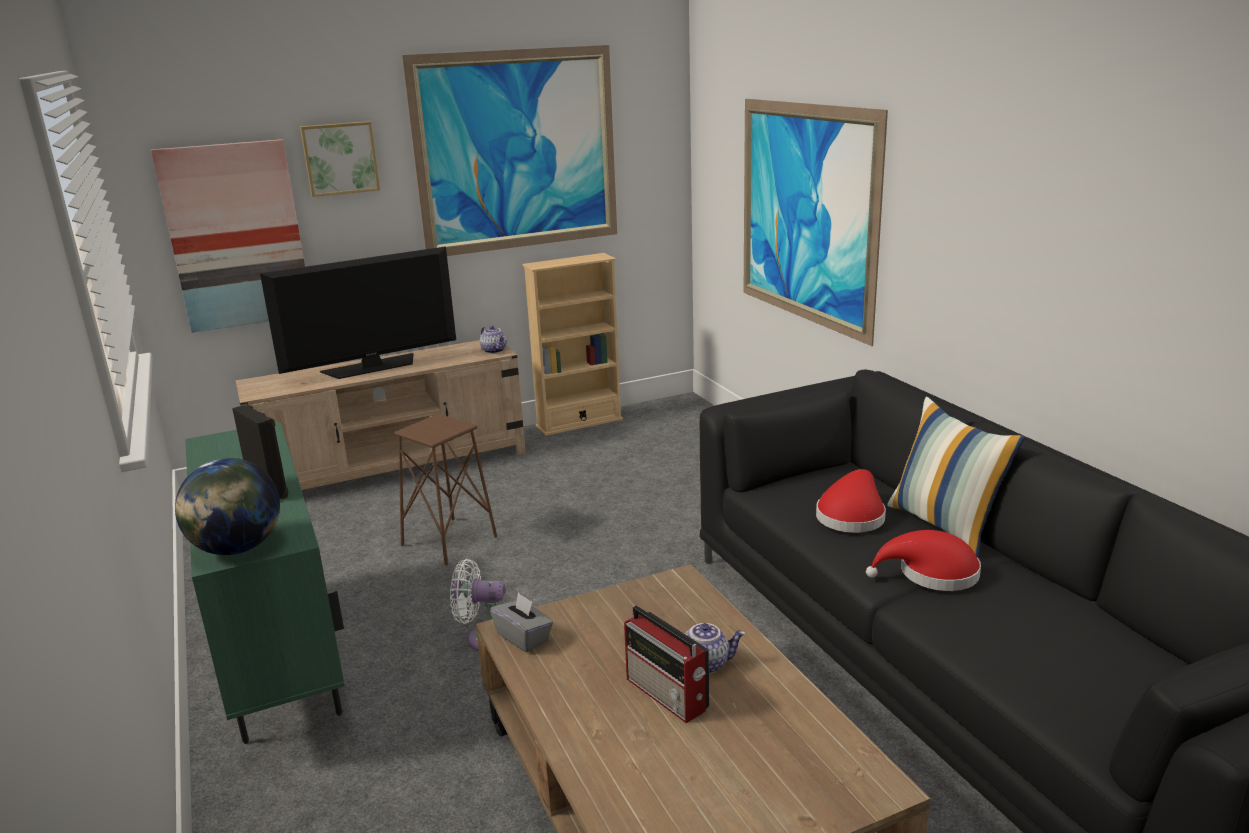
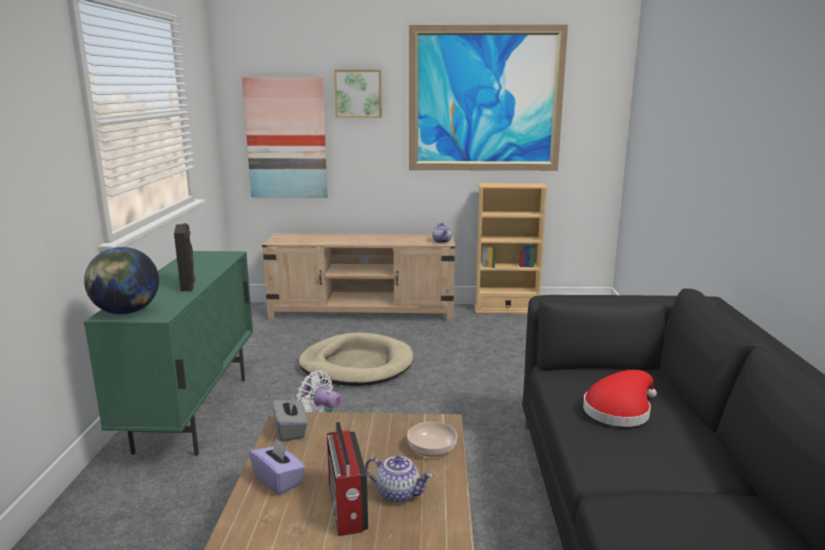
camera: 25 degrees right, 5 degrees down
(372, 367) = (356, 238): television -> none
(449, 541) = (356, 365): brown stool -> beige dog bed
(568, 693) = (278, 480): none -> purple tissue box
(694, 608) = (432, 448): none -> bowl
(805, 214) = (690, 157): picture -> none
(932, 574) = (655, 480): red hat -> none
(945, 525) = (708, 442): pillow -> none

